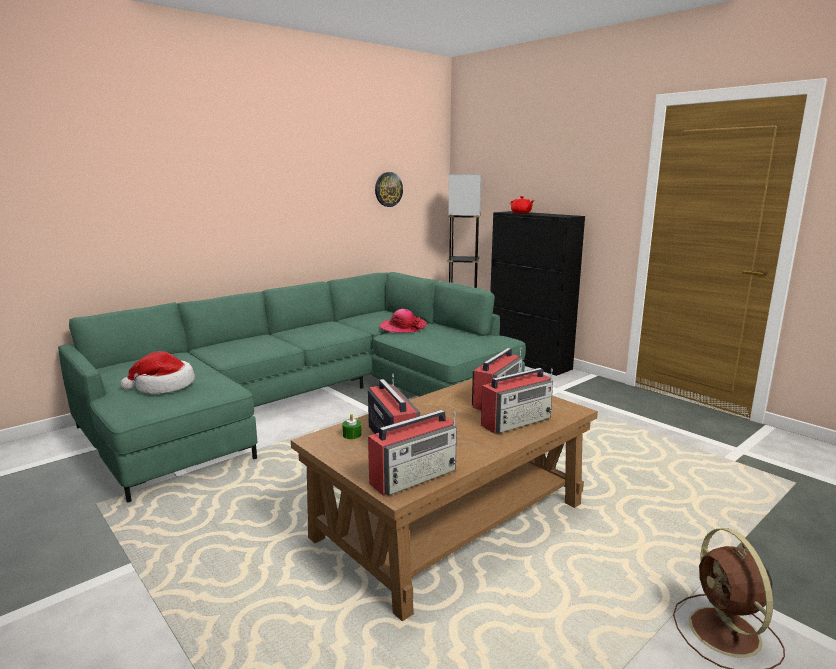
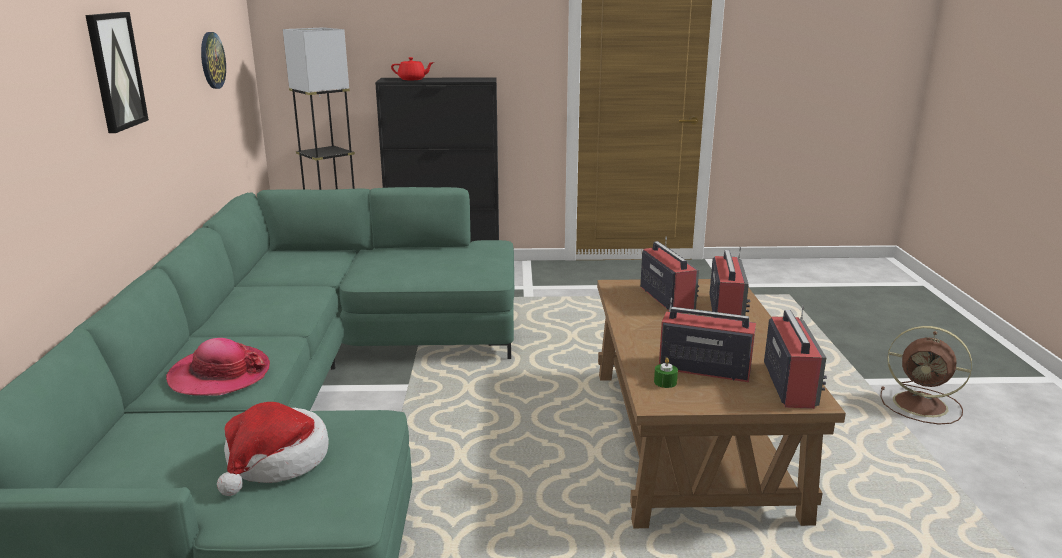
camera: 50 degrees left, 5 degrees up
(276, 184) = (115, 71): none -> picture
(403, 327) = (358, 264): hat -> hat (219, 375)

